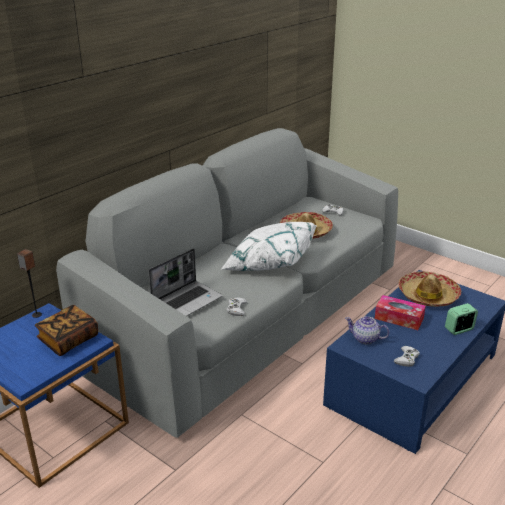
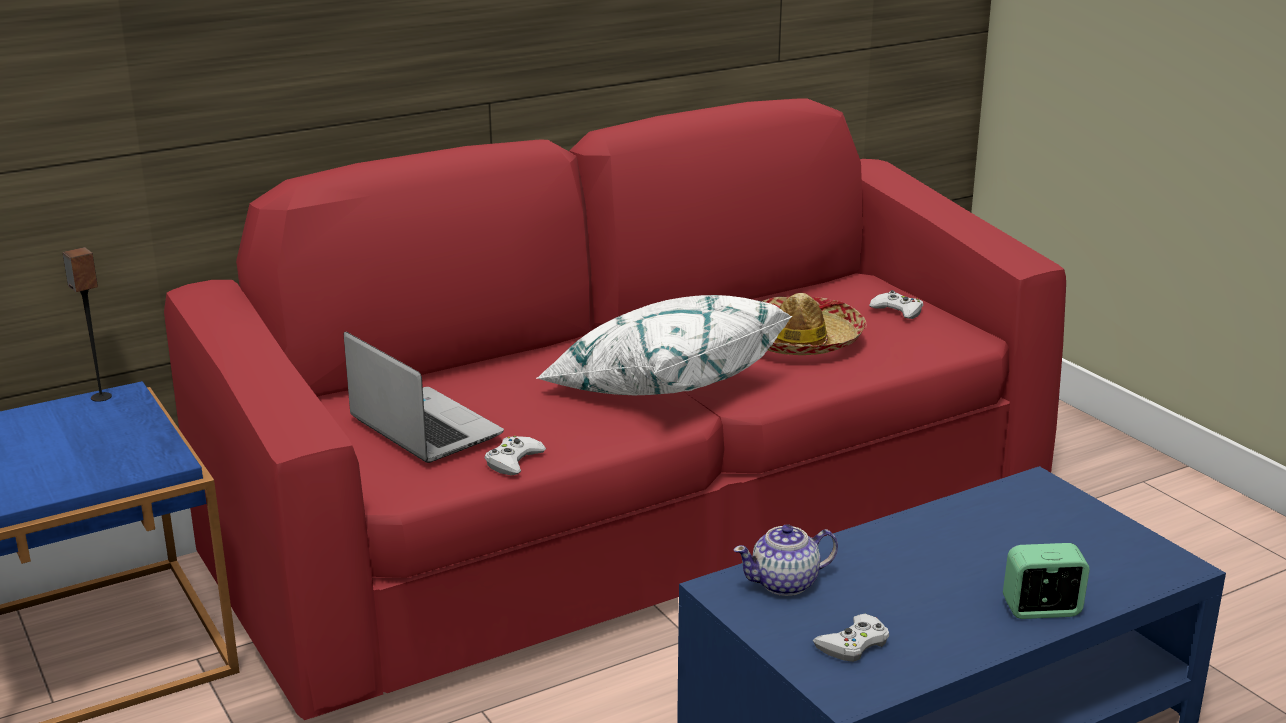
camera: 20 degrees right, 5 degrees down
(68, 340) = (119, 450): book -> none
(187, 301) = (423, 428): laptop -> laptop turned 105 degrees counterclockwise
(251, 317) = (641, 522): grey sofa -> red sofa
(365, 339) = (785, 583): teapot -> teapot turned 60 degrees counterclockwise
(399, 318) = (904, 557): tissue box -> none
(427, 296) = (1017, 524): hat -> none

